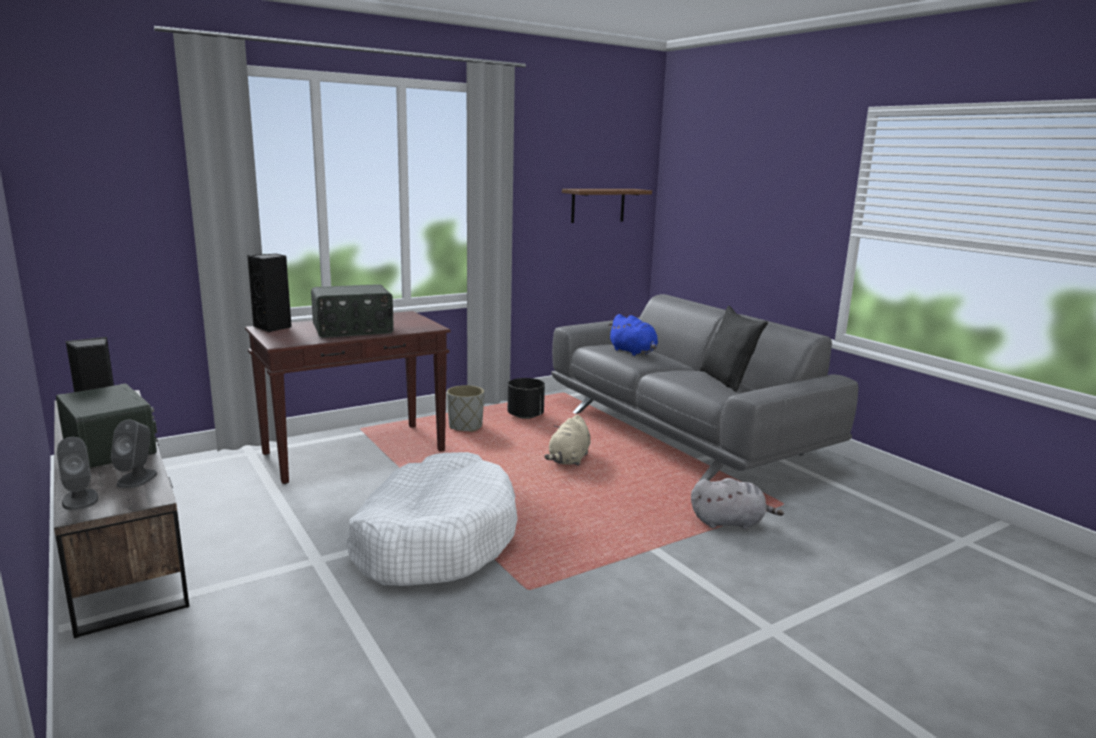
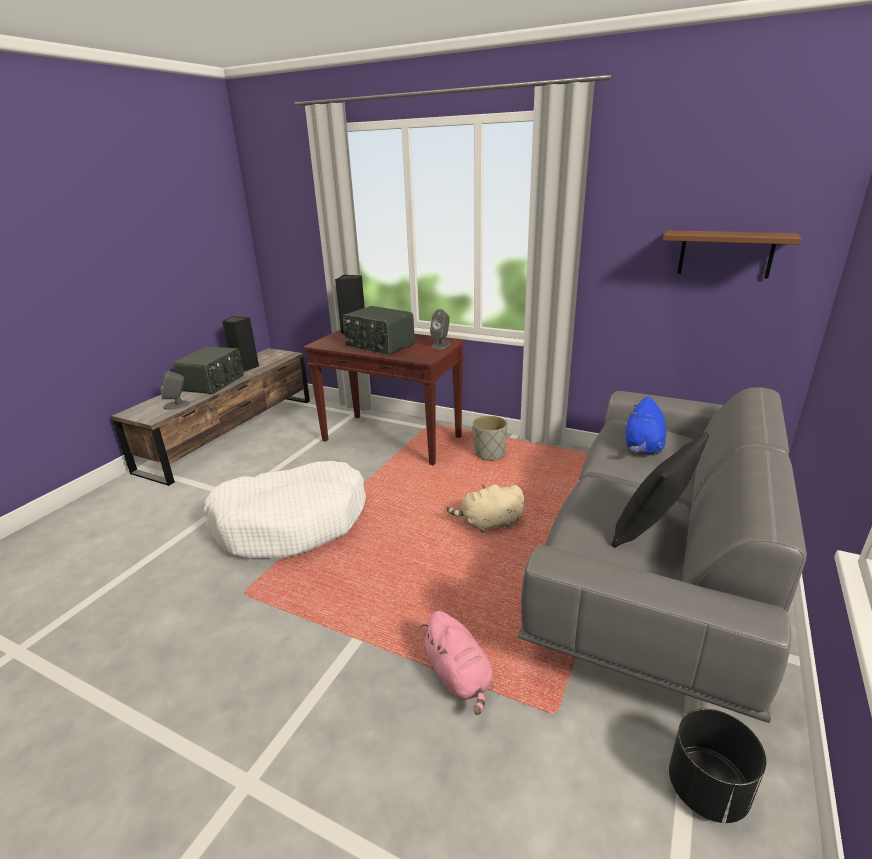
camera: 60 degrees right, 10 degrees up
(80, 499) = (144, 406): grey speaker -> grey speaker (441, 345)
(525, 416) = (551, 467): black planter -> black planter (707, 789)
(730, 522) = (459, 677): grey plush toy -> pink plush toy

